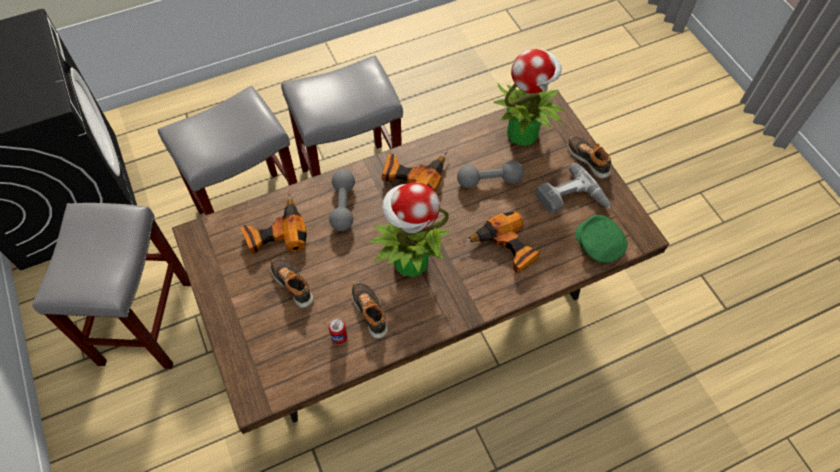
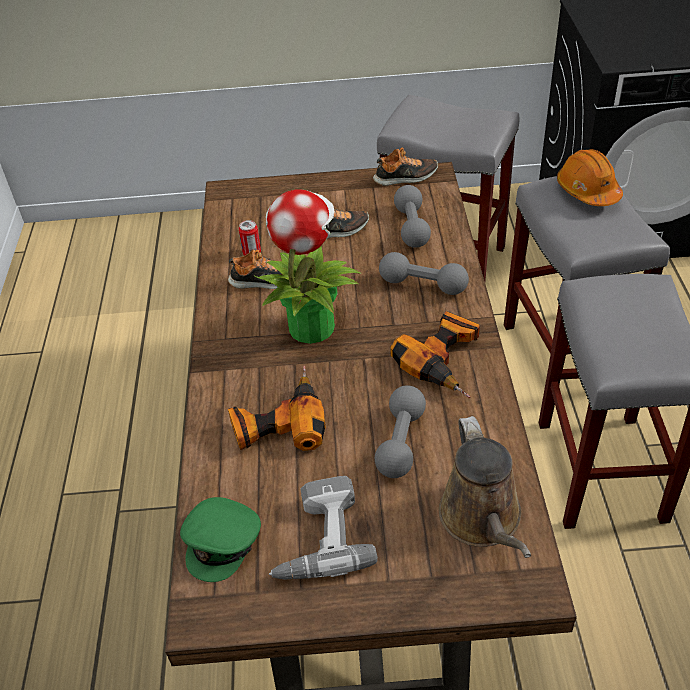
camera: 115 degrees right, 15 degrees down
(197, 132) = (587, 190): none -> orange hard hat
(274, 231) = (411, 227): power drill -> grey dumbbell
(523, 132) = (483, 520): potted plant -> brown watering can
(588, 159) = (388, 599): shoe -> shoe (406, 177)
(598, 244) = (223, 542): green cap -> green cap turned 120 degrees clockwise

